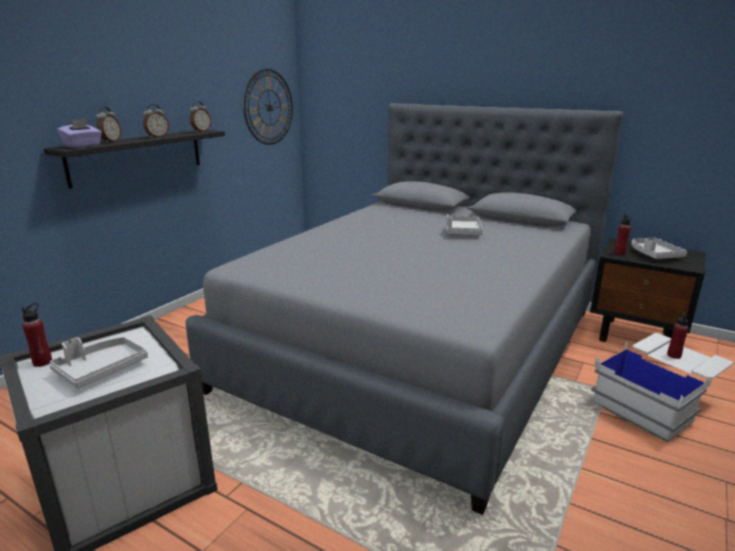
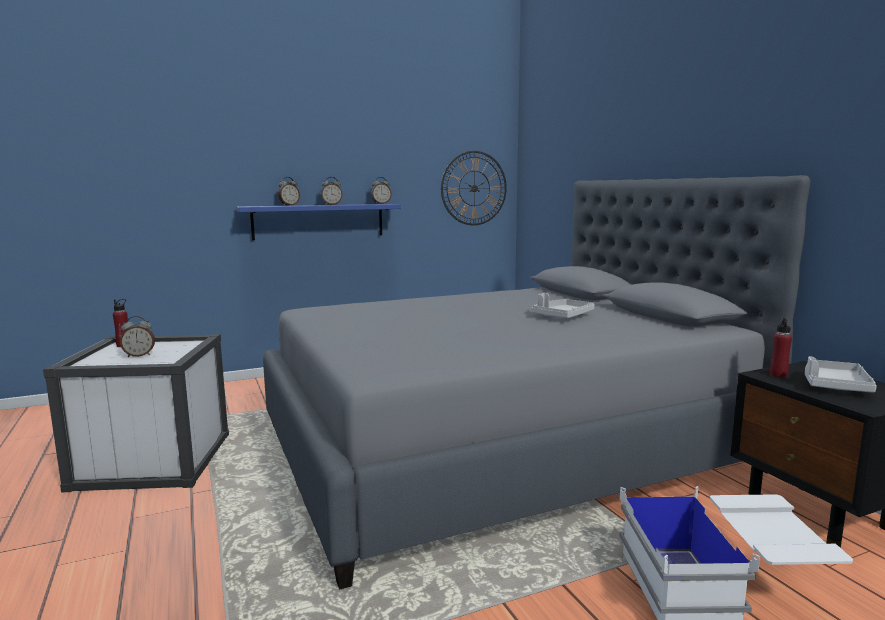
camera: 35 degrees right, 10 degrees down
(83, 146) = (261, 206): purple tissue box -> none
(101, 370) = (139, 355): grey tray -> alarm clock
(138, 156) = (319, 221): black shelf -> blue shelf
(674, 355) = (765, 525): red bottle -> none

